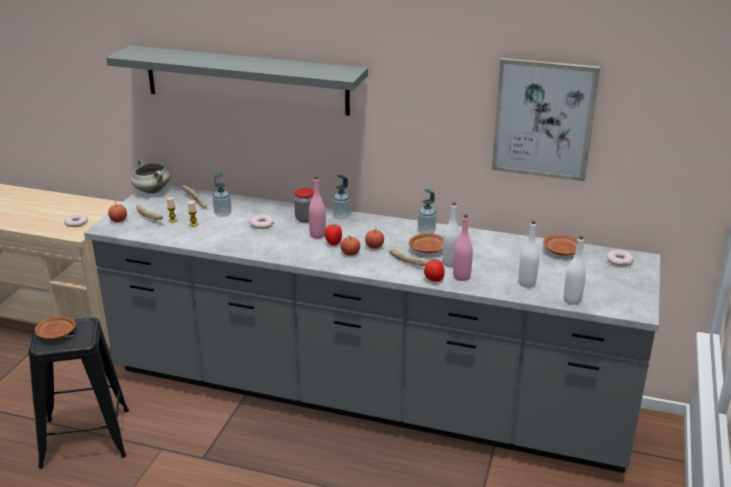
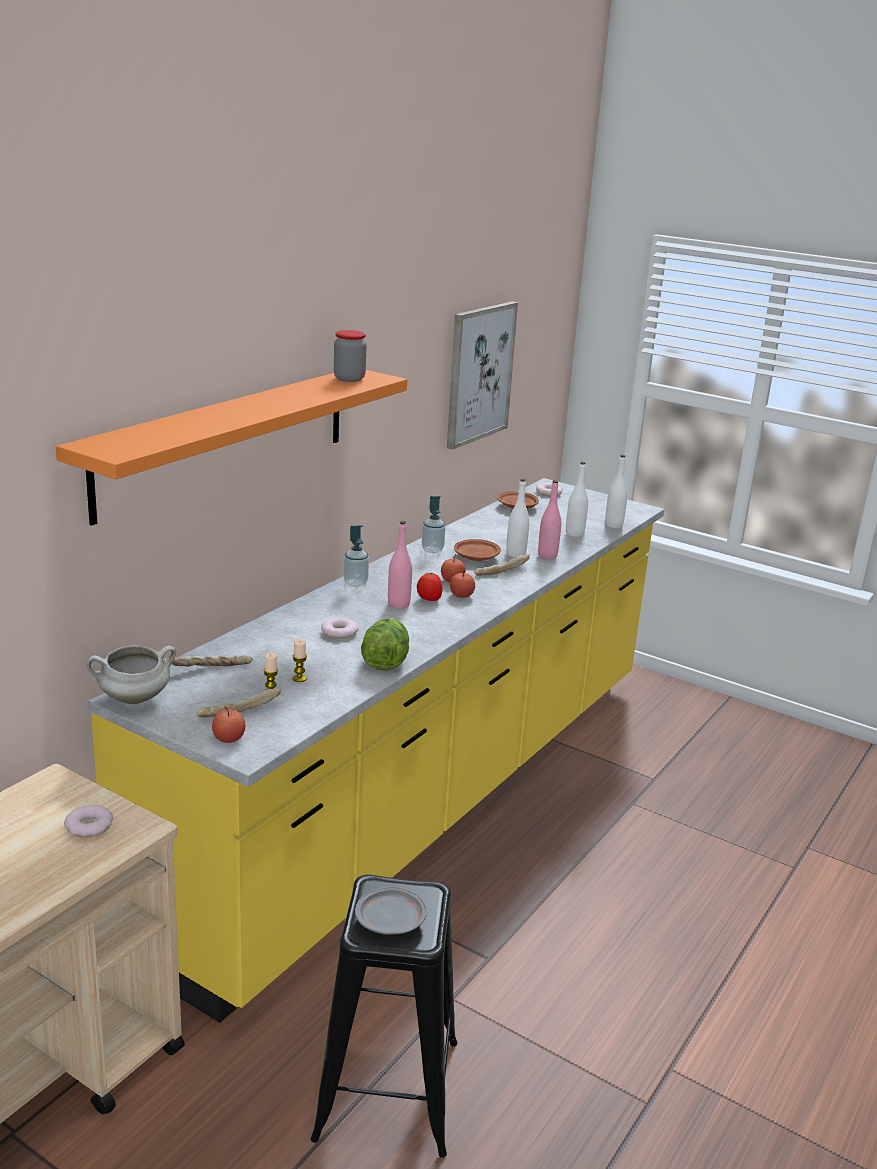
camera: 75 degrees left, 5 degrees down
(56, 334) = (391, 921): brown plate -> grey plate
(223, 214) = (281, 653): soap dispenser -> none
(232, 243) = (385, 659): none -> lettuce
(246, 80) = (227, 440): grey shelf -> orange shelf
(305, 219) = (345, 604): jar -> jar (349, 379)
(365, 397) = (424, 798): grey counter -> yellow counter
(434, 280) = (548, 568): tomato -> none

